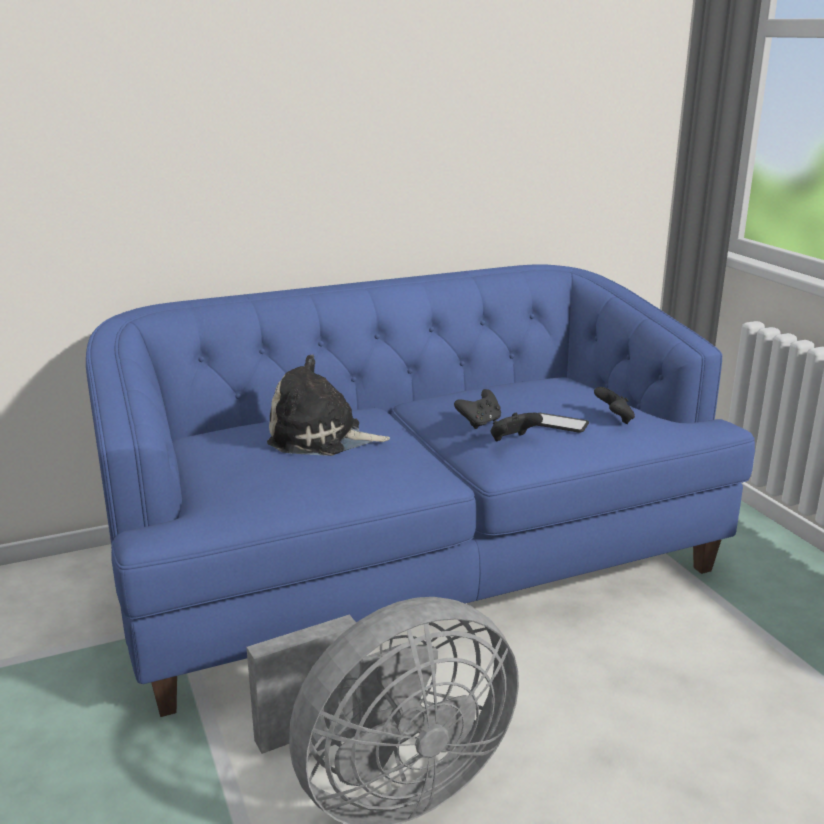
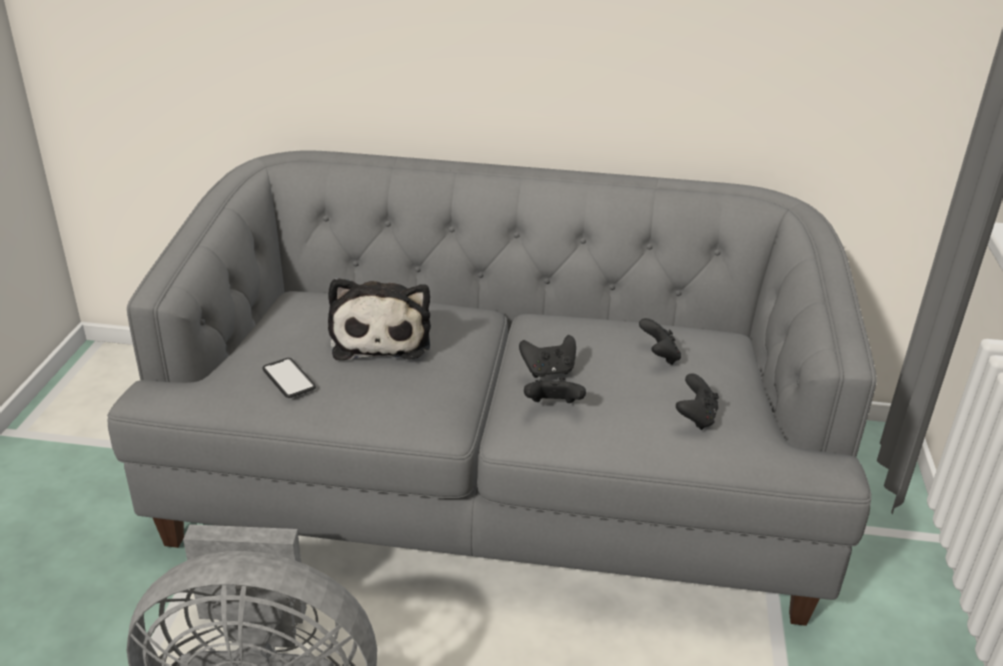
camera: 30 degrees right, 10 degrees up
(321, 438) = (381, 337): plush toy -> plush toy turned 135 degrees counterclockwise
(413, 566) = (496, 485): blue sofa -> grey sofa
(544, 394) = (659, 356): none -> black game controller
(559, 423) = (625, 402): phone -> phone (288, 379)

